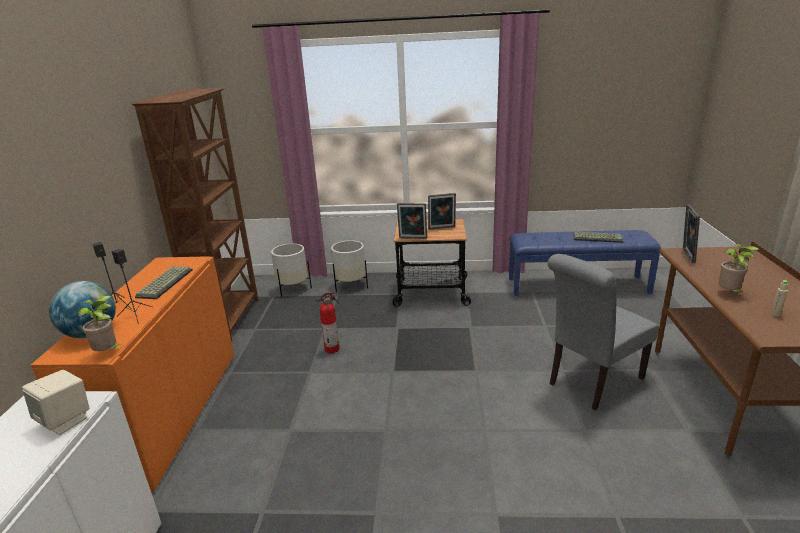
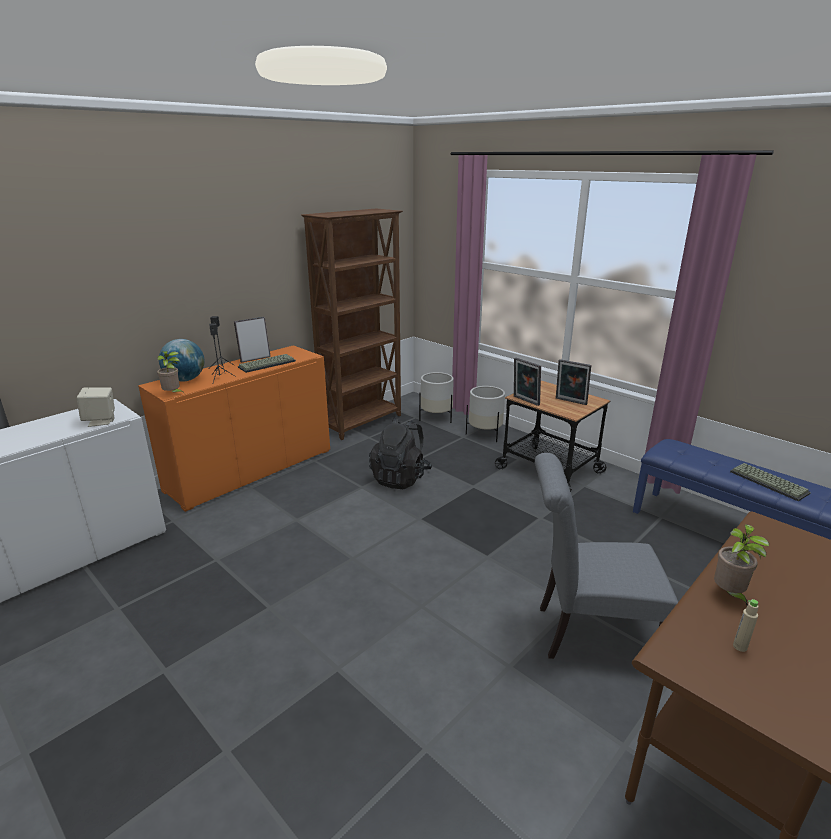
camera: 40 degrees right, 0 degrees up
(333, 349) = (400, 478): fire extinguisher -> black backpack
(686, 255) = (768, 533): picture frame -> picture frame (255, 359)

